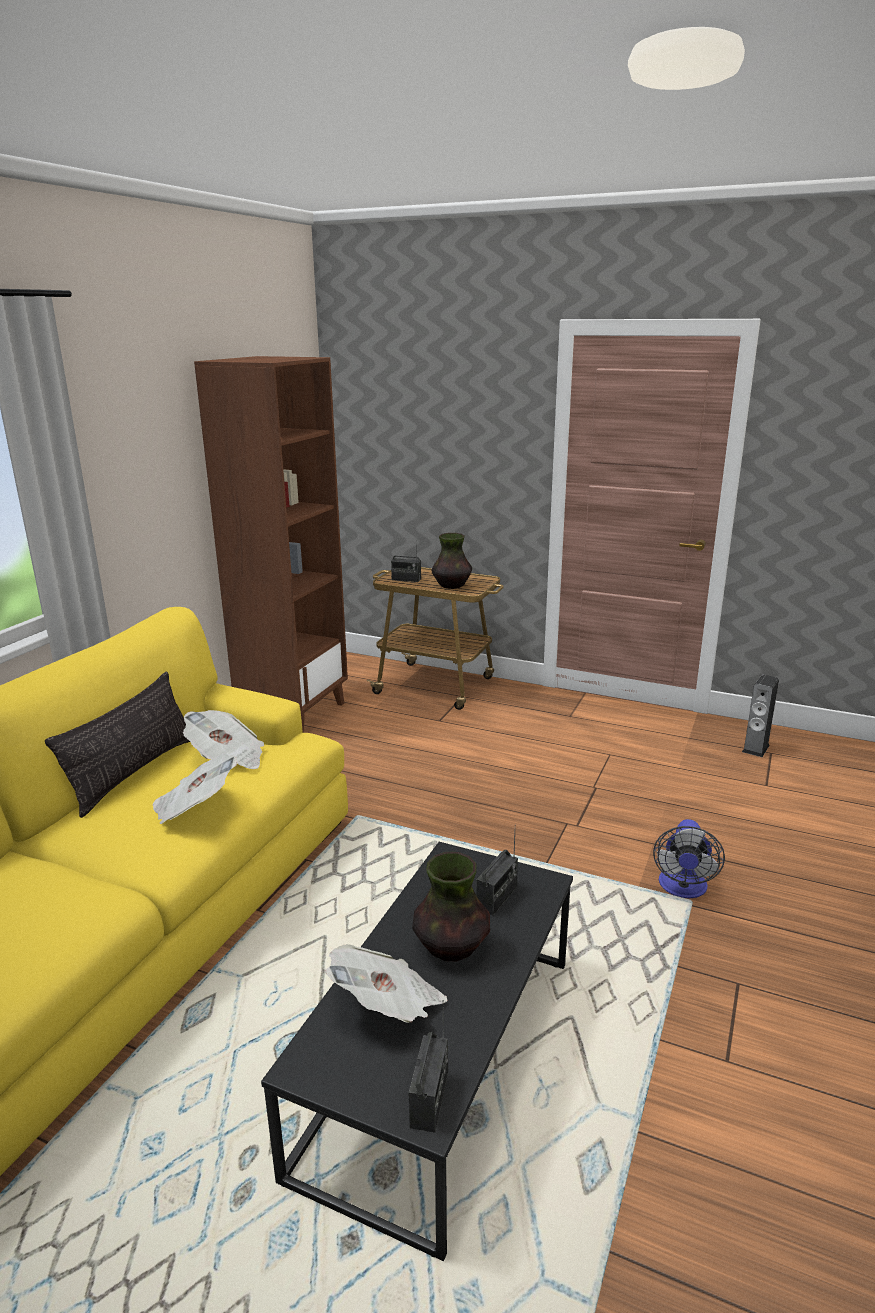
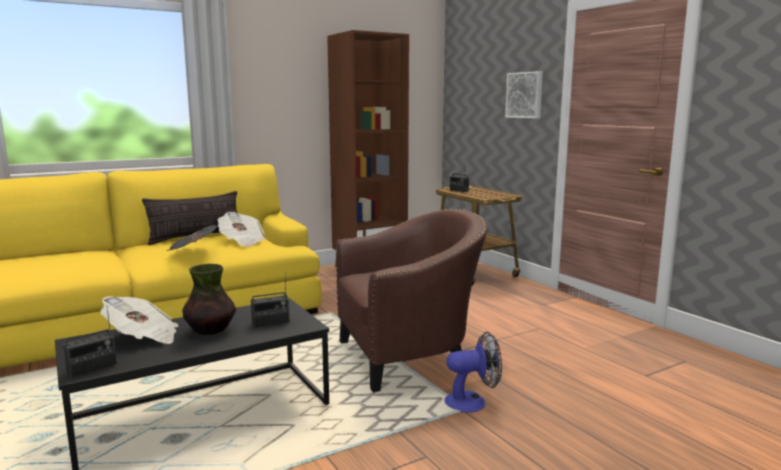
camera: 35 degrees right, 10 degrees down
(451, 586) = (479, 195): vase -> none
(489, 441) = (525, 95): none -> picture
(545, 852) = (409, 357): none -> brown armchair
(682, 888) = (472, 401): fan -> fan turned 150 degrees counterclockwise
(755, 748) = (674, 355): speaker -> none

